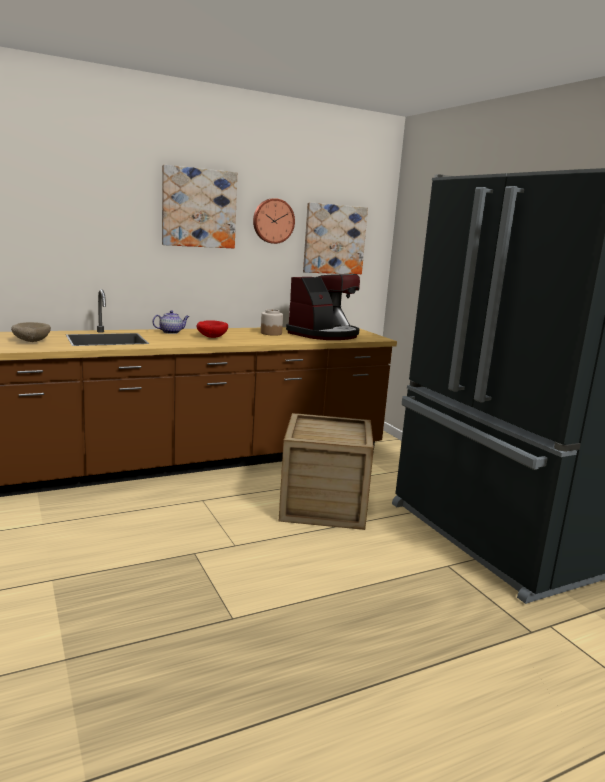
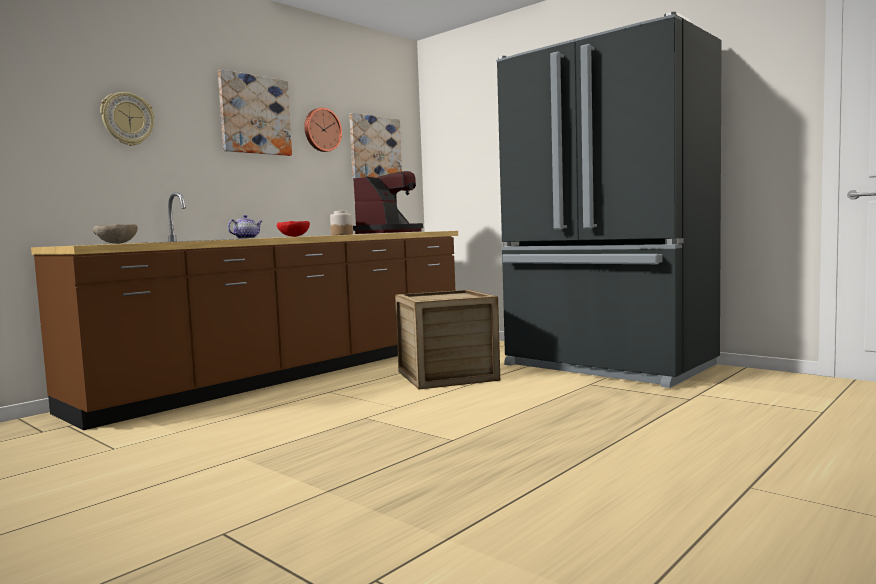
camera: 20 degrees left, 10 degrees down
(68, 217) = (127, 119): none -> wall clock

